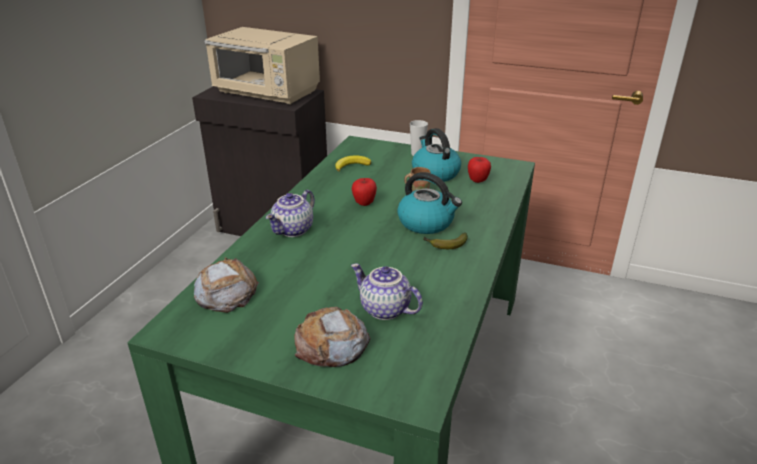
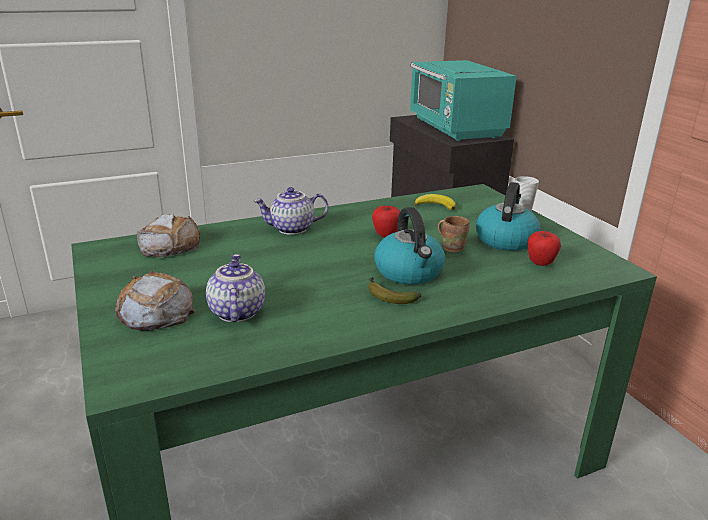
camera: 45 degrees right, 5 degrees down
(267, 93) = (455, 129): beige microwave -> turquoise microwave

